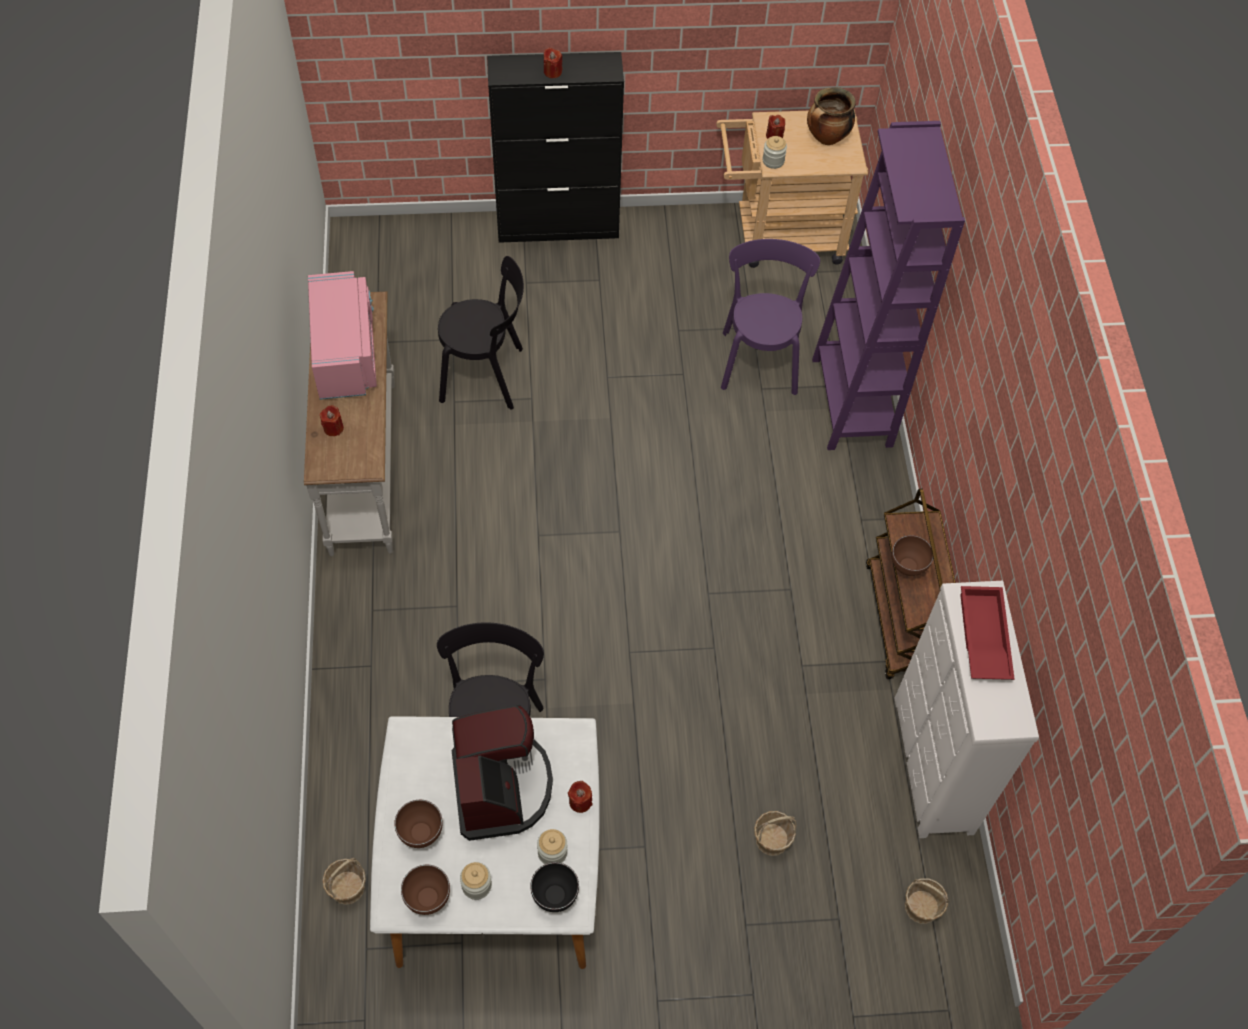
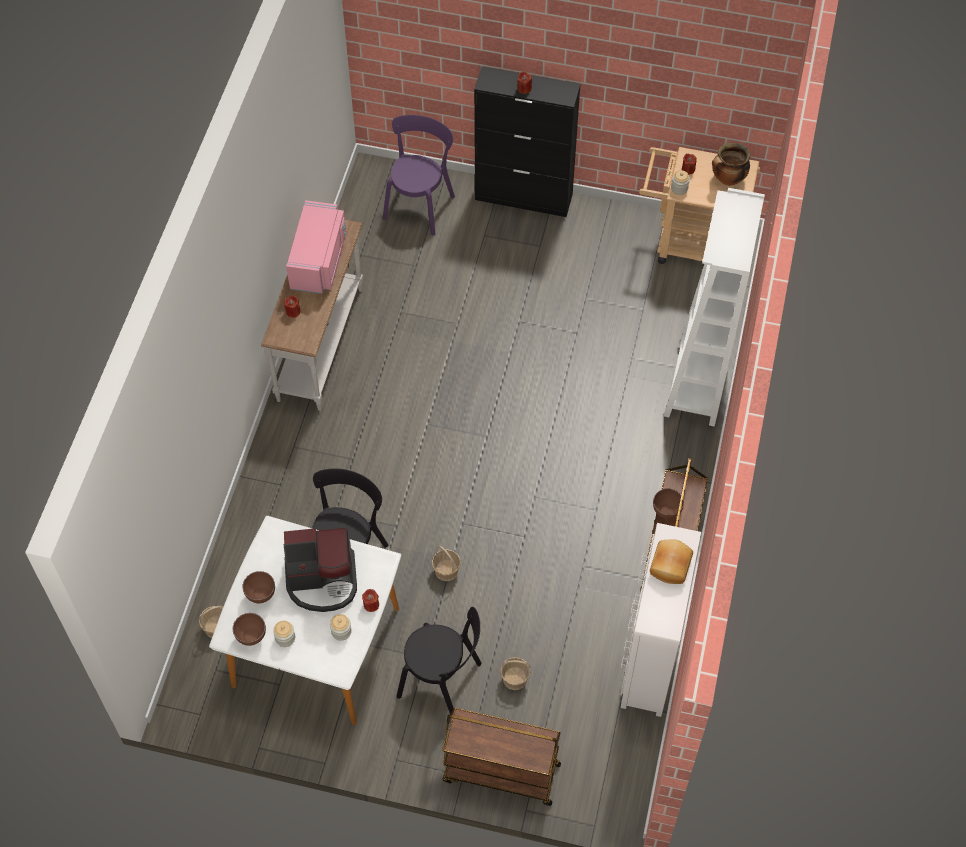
camera: 20 degrees right, 0 degrees up
(486, 375) = (431, 298): black chair -> black chair (443, 682)
(501, 787) = (322, 581): coffee machine -> coffee machine turned 75 degrees clockwise
(555, 895) = (333, 658): black bowl -> none
(760, 358) = (639, 335): purple chair -> purple chair (420, 205)
(801, 975) = (500, 773): none -> brown cart
(852, 402) = (696, 385): purple bookcase -> white bookcase
(921, 907) = (603, 754): basket -> basket (446, 570)
(982, 637) = (669, 565): red tray -> bread

